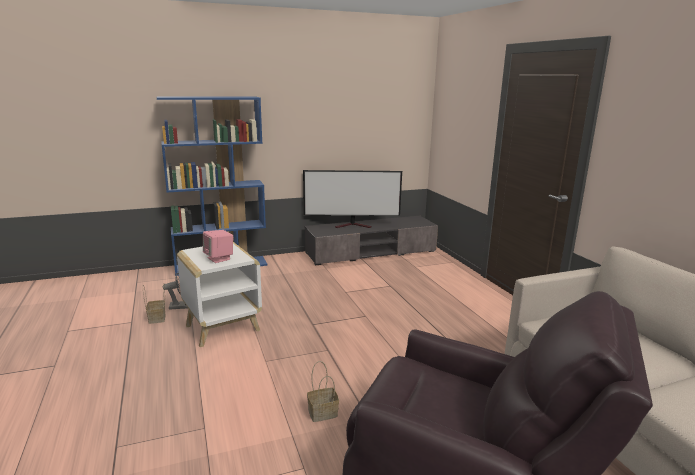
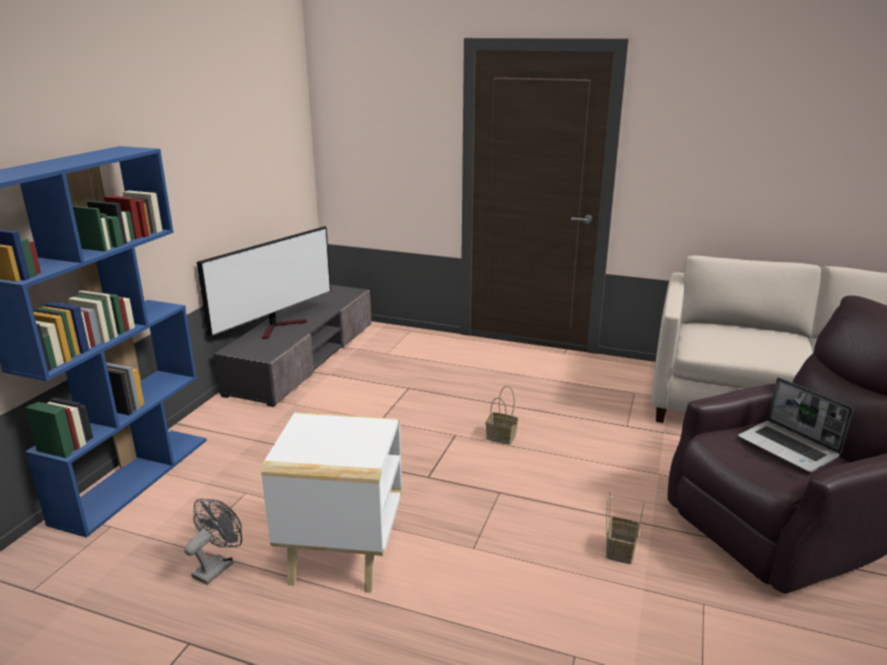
camera: 50 degrees left, 5 degrees up
(157, 318) = (220, 608): basket -> basket (502, 437)
(219, 258) = (353, 441): pink speaker -> none
(444, 400) = (789, 448): none -> laptop

